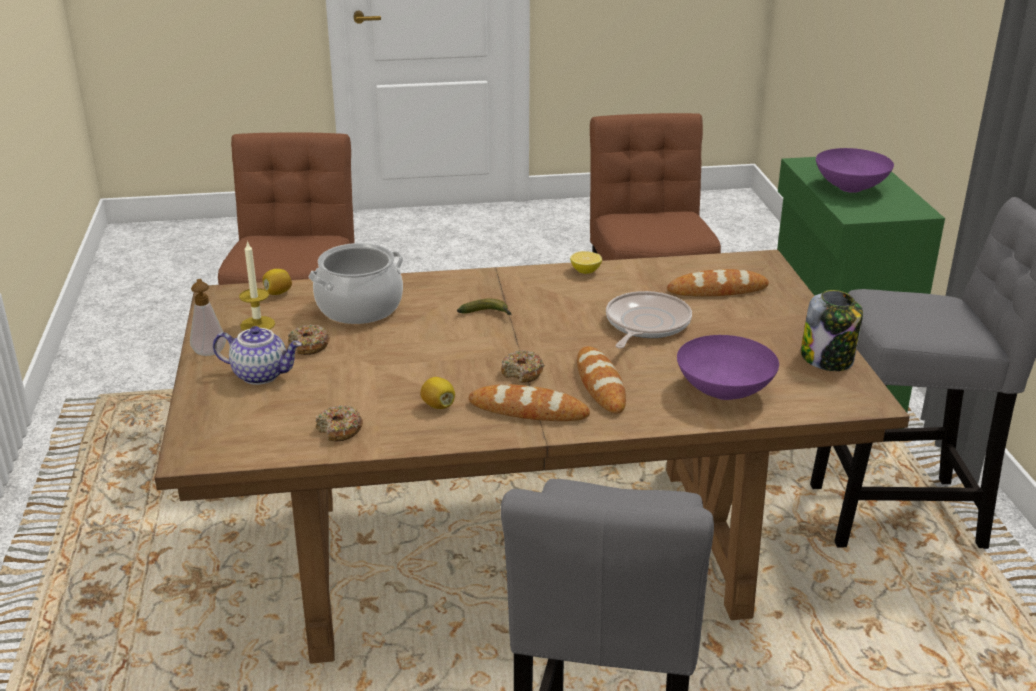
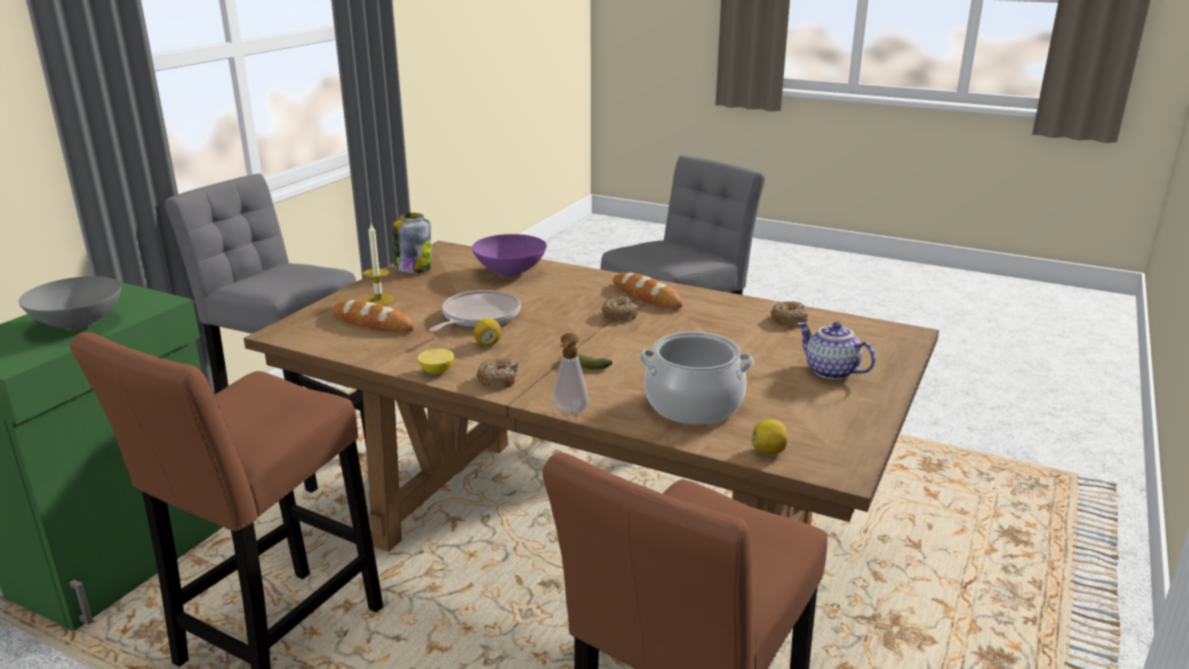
camera: 145 degrees left, 5 degrees down
(209, 351) = (873, 406): soap dispenser -> soap dispenser (569, 411)
(257, 324) = (811, 419): candle -> candle (379, 300)
(309, 346) = (772, 383): donut -> donut (498, 379)
(438, 405) = (704, 314): lemon -> lemon (488, 344)
(600, 384) = (577, 295): bread -> none
(645, 324) = (478, 317): frying pan -> frying pan turned 150 degrees clockwise
(850, 187) = (77, 325): purple bowl -> grey bowl

